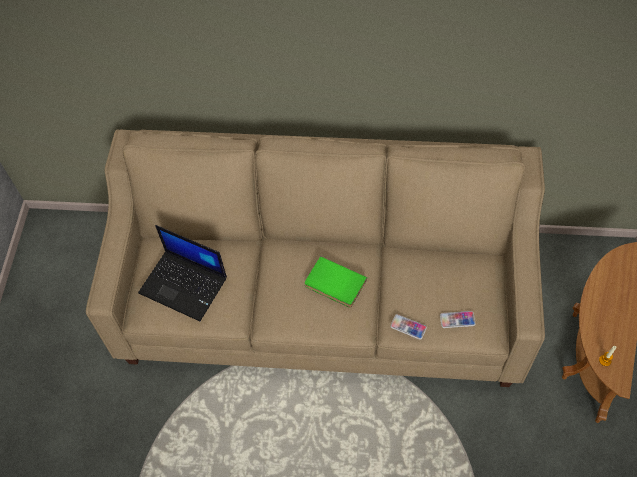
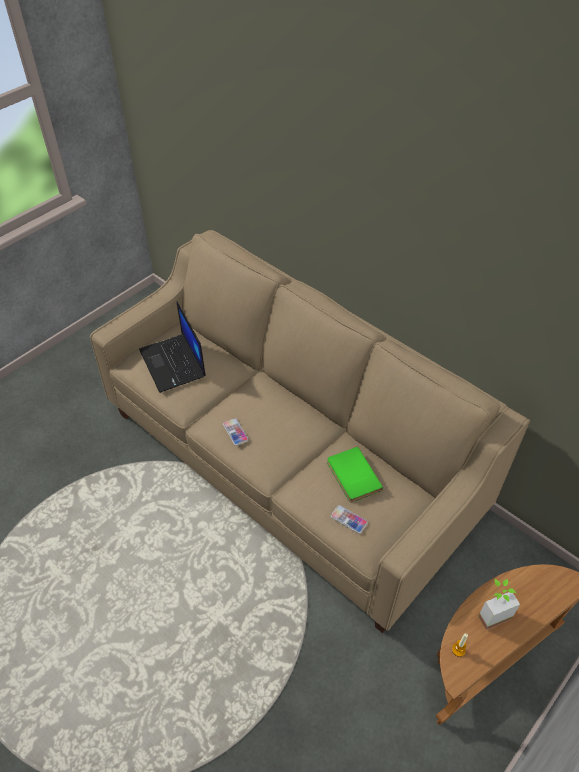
camera: 35 degrees right, 10 degrees down
(334, 284) = (277, 430): green book -> green book (352, 476)
(408, 327) = (304, 498): phone -> phone (235, 432)
(602, 316) = (491, 612): none -> potted plant

